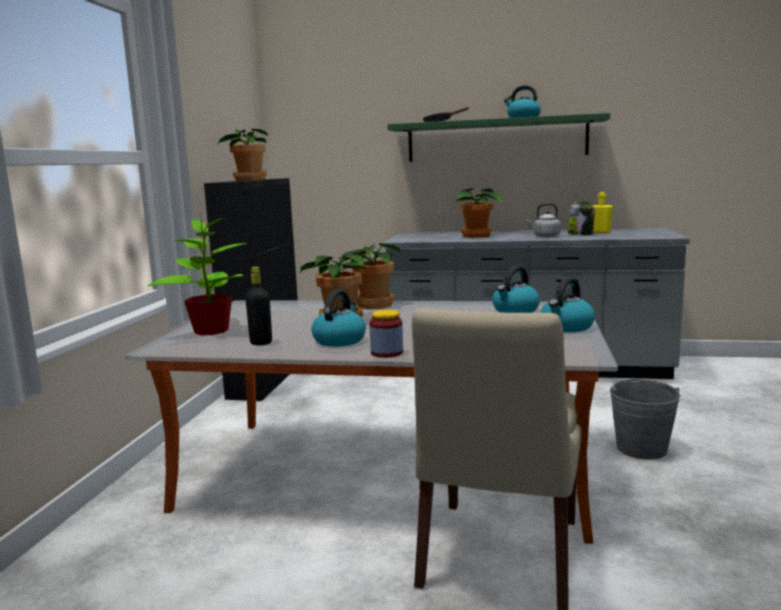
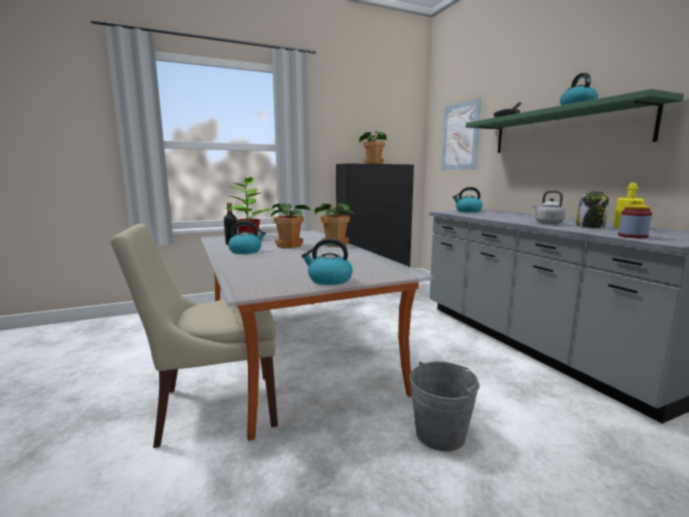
camera: 55 degrees right, 0 degrees up
(339, 138) = (460, 136): none -> picture
(387, 353) = (225, 260): jar -> jar (632, 236)
(477, 236) = (504, 216): potted plant -> none
(515, 310) = (365, 265): kettle -> kettle (467, 211)

